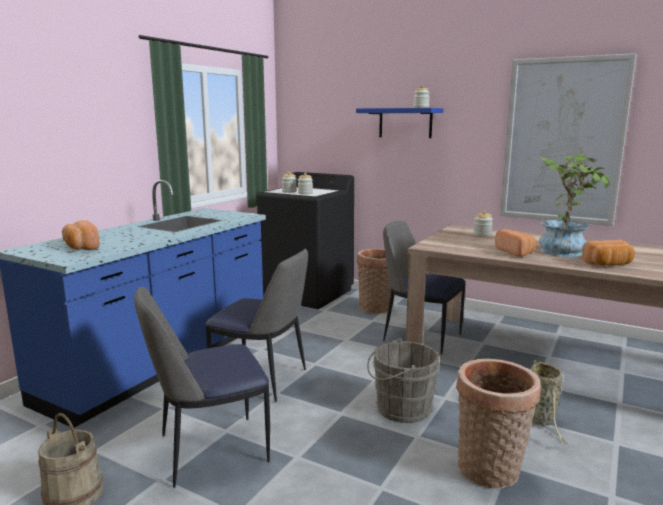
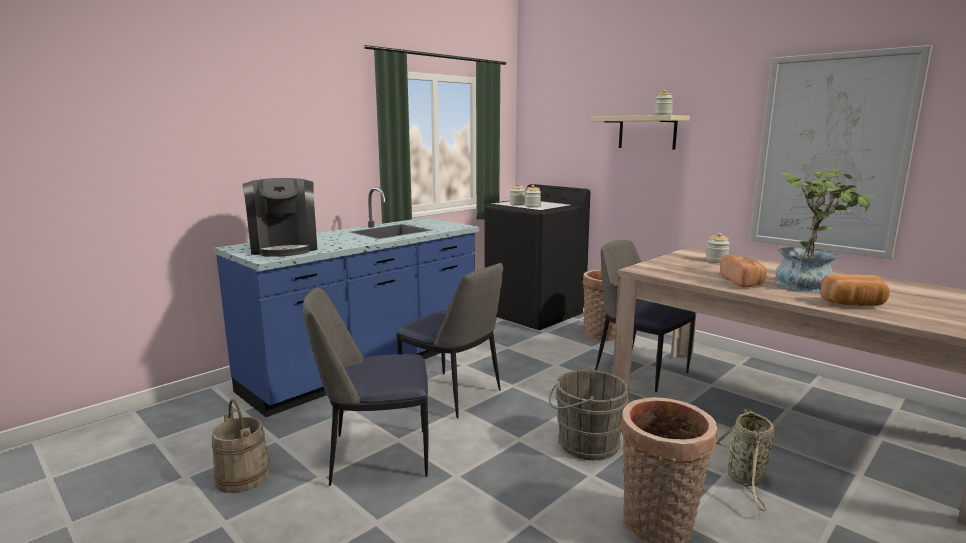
camera: 15 degrees right, 0 degrees up
(80, 247) = (284, 248): bread -> coffee machine
(405, 123) = (647, 132): blue shelf -> beige shelf

